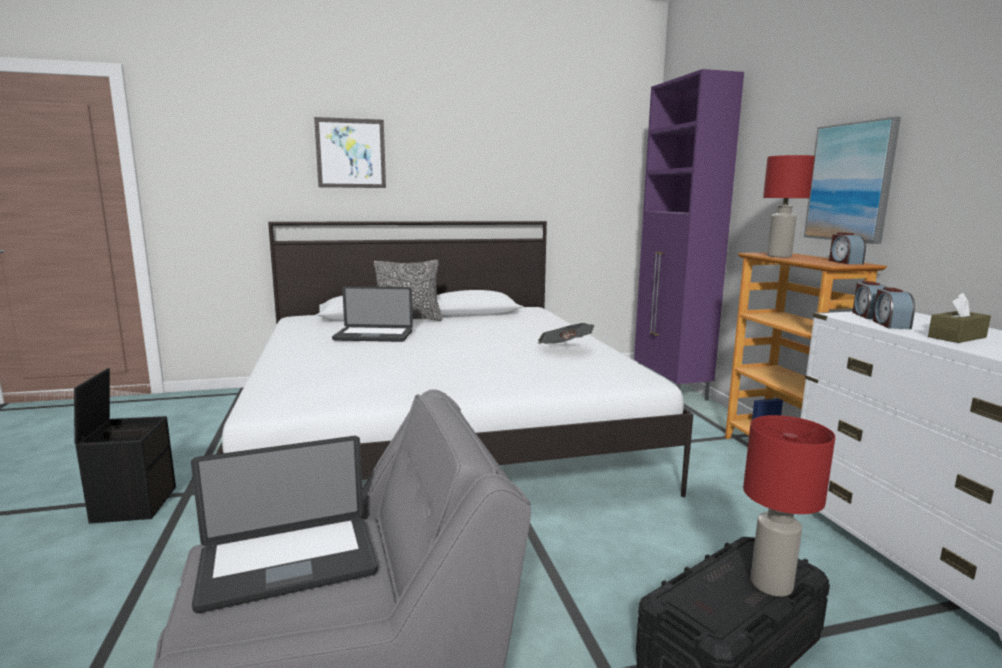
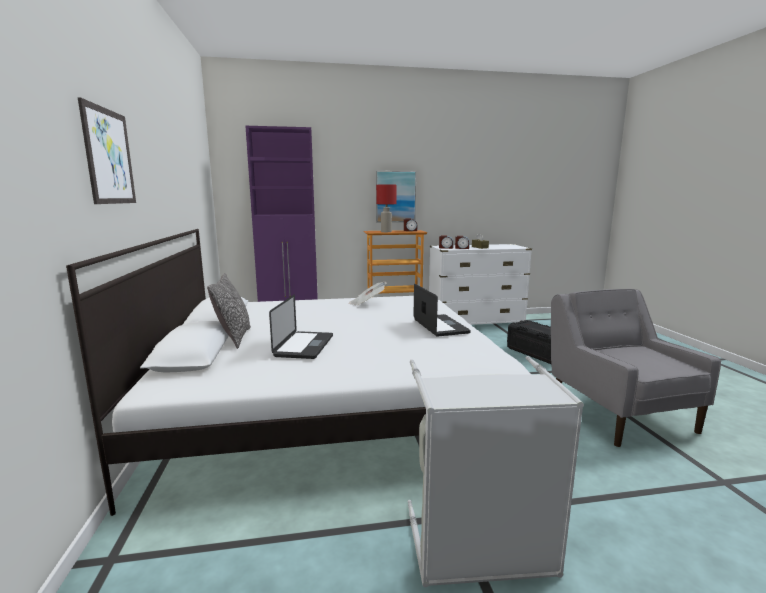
camera: 85 degrees left, 0 degrees up
(134, 503) = (481, 551): black storage box -> grey laundry basket
(288, 564) = (633, 361): laptop -> laptop (440, 326)
(770, 584) = (539, 325): red table lamp -> none

